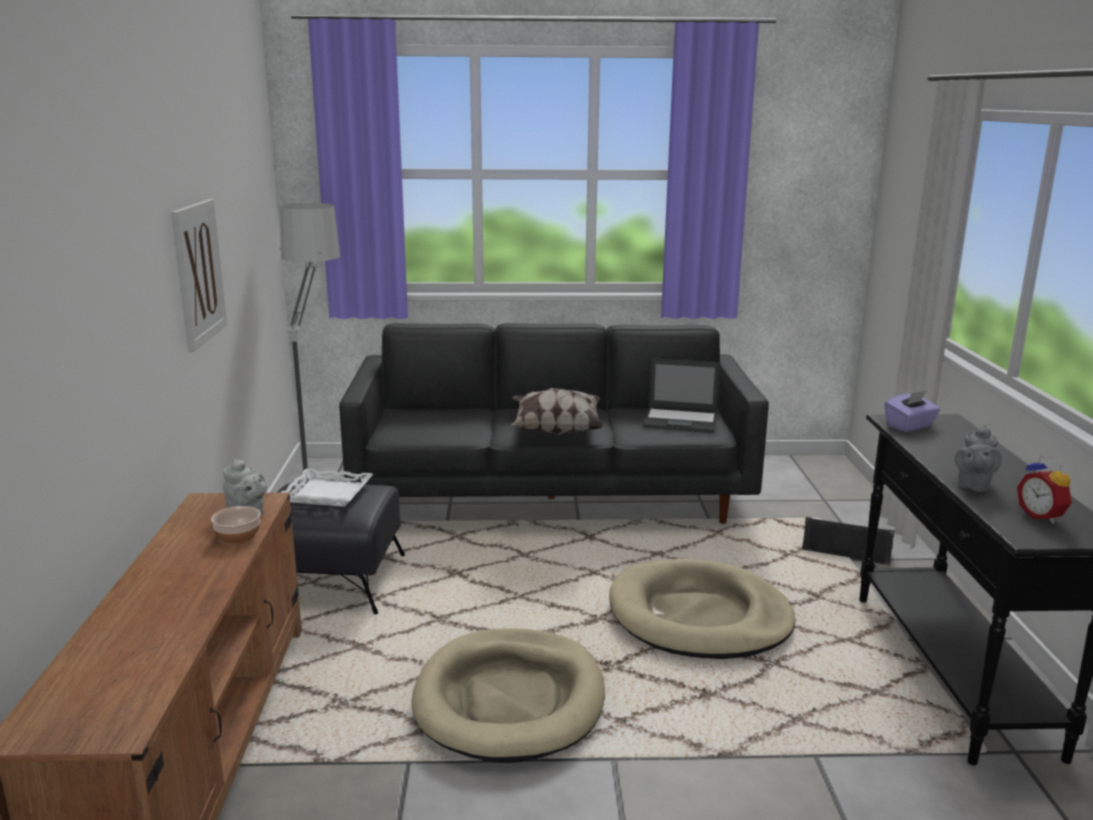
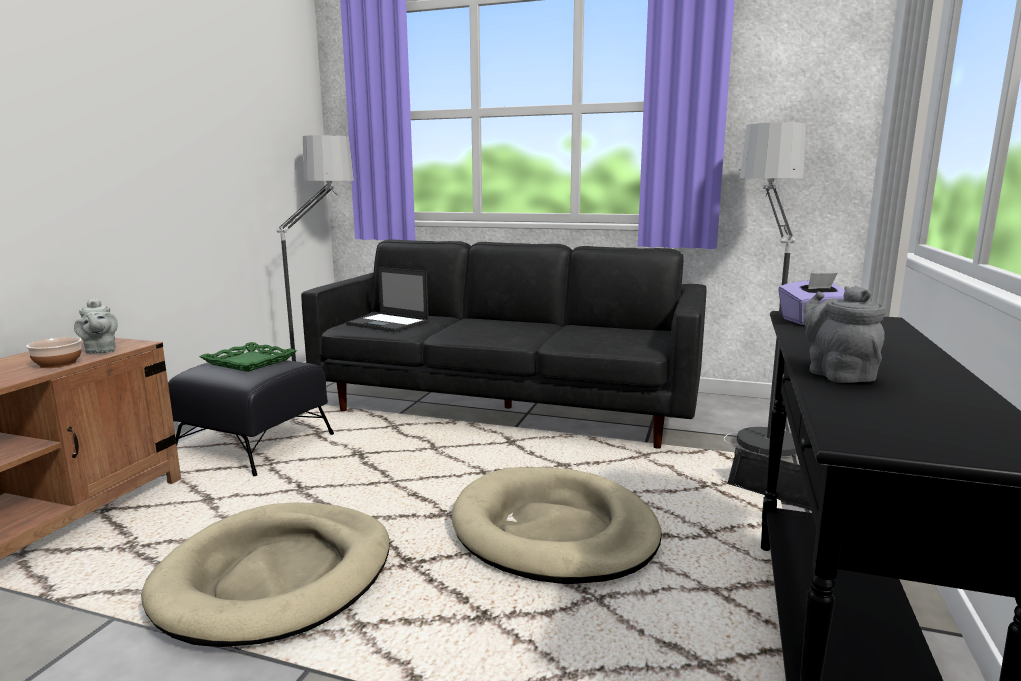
camera: 20 degrees right, 5 degrees down
(198, 273) = (156, 156): picture -> none
(326, 494) = (249, 362): white tray -> green tray
(556, 430) = (491, 334): pillow -> none
(681, 421) = (623, 337): laptop -> laptop (389, 323)
(789, 489) = (756, 428): none -> floor lamp
(973, 485) = (837, 374): grey teapot -> grey teapot turned 120 degrees clockwise
(1042, 516) = (921, 416): alarm clock -> none

